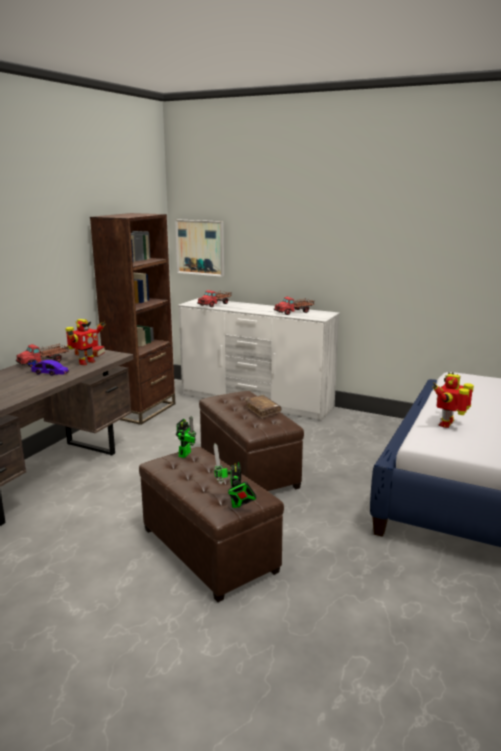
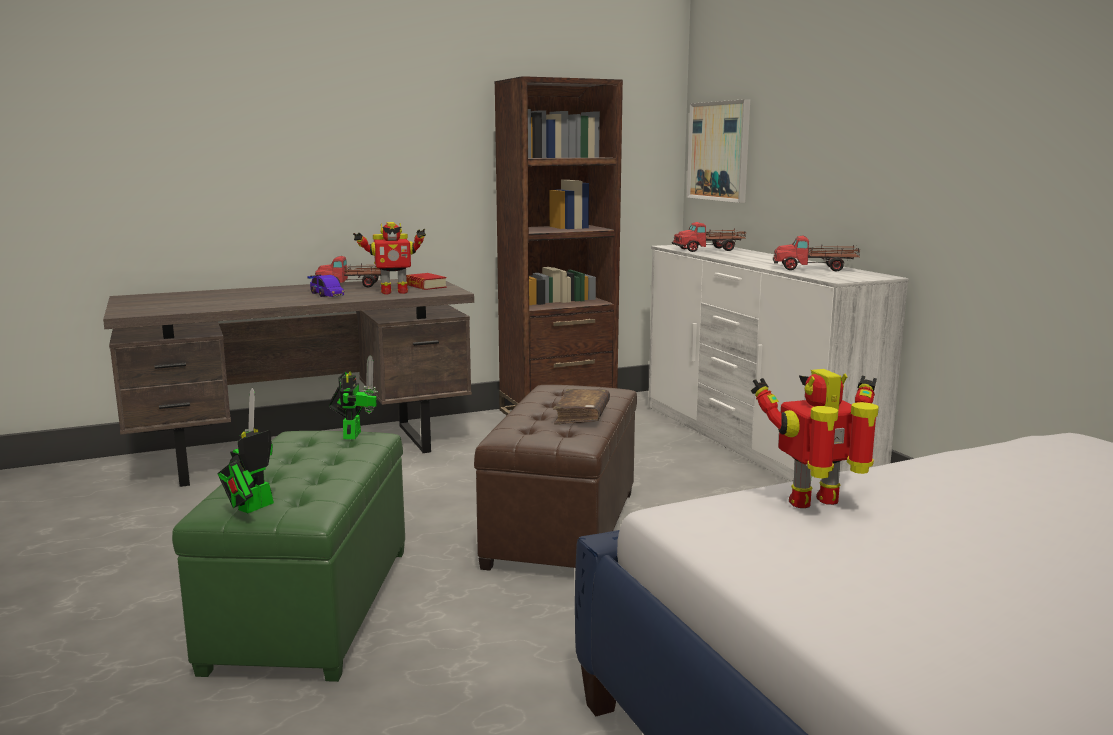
camera: 40 degrees right, 5 degrees down
(186, 453) = (353, 433): toy robot -> toy robot turned 60 degrees counterclockwise
(208, 550) = (311, 607): brown ottoman -> green ottoman

